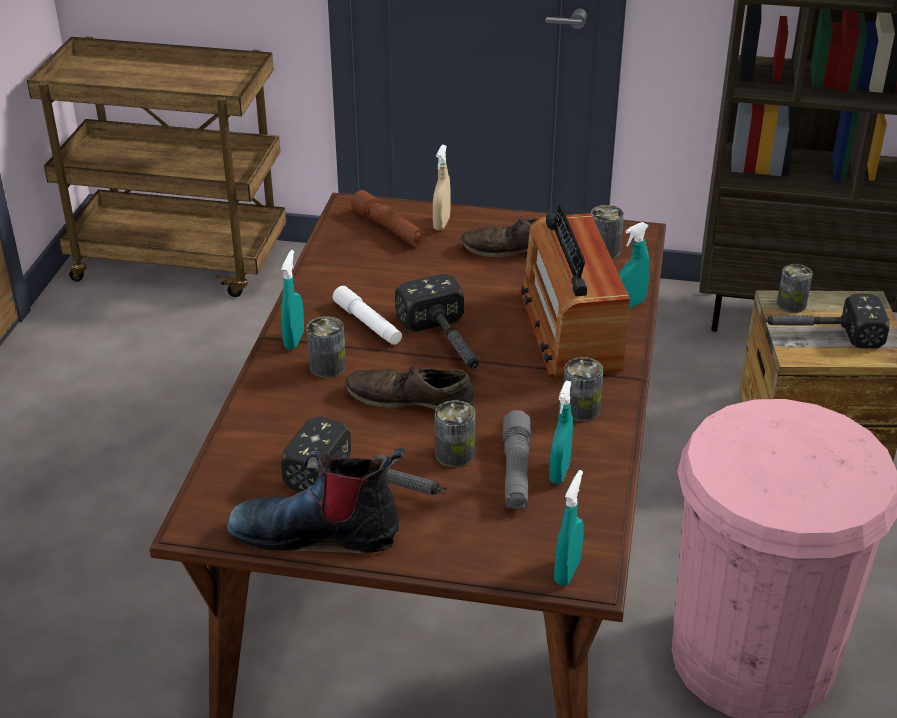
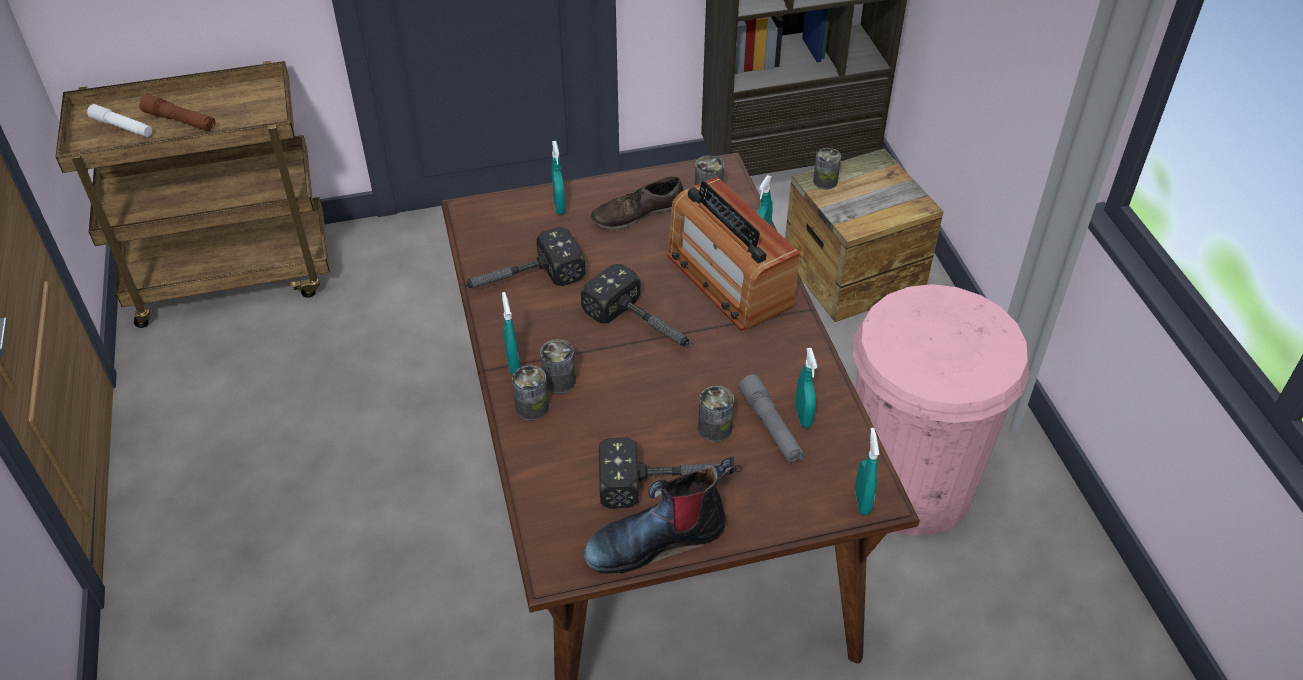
camera: 25 degrees left, 10 degrees up
(368, 323) = (564, 327): white flashlight -> white flashlight (122, 127)
(389, 228) = (518, 225): brown flashlight -> brown flashlight (180, 121)
(409, 398) = (646, 389): brown shoe -> none
(441, 224) = (559, 206): beige spray bottle -> turquoise spray bottle
(581, 409) = (783, 353): can -> can (532, 407)
(818, 333) = (859, 202): hammer -> hammer (520, 280)

